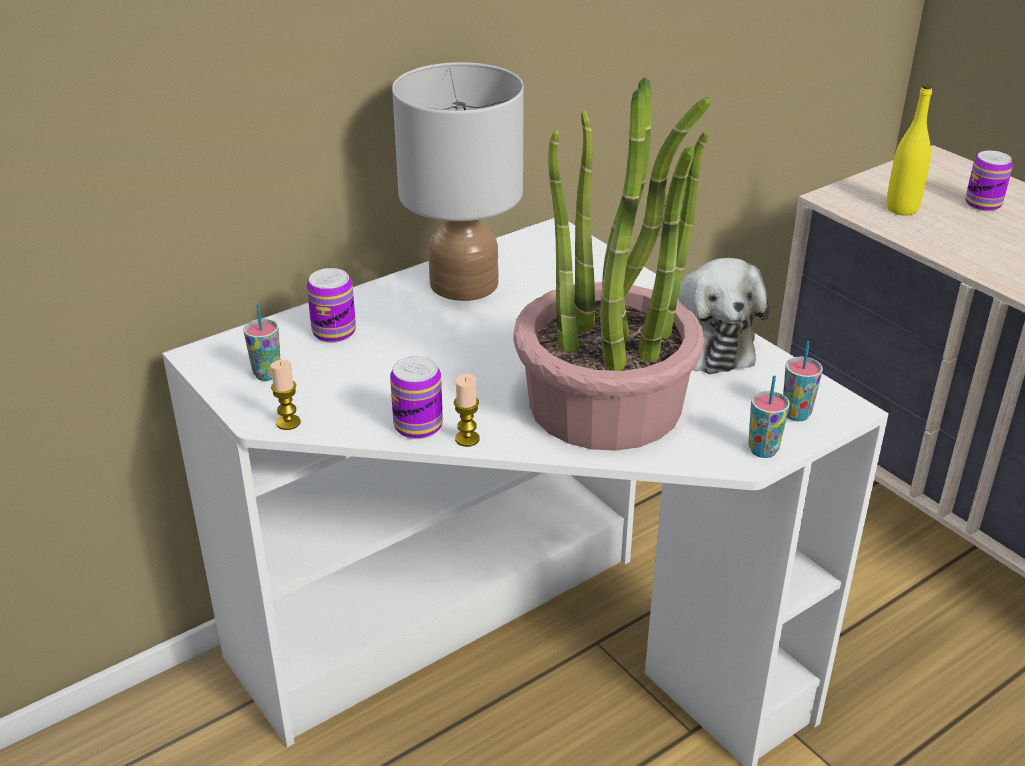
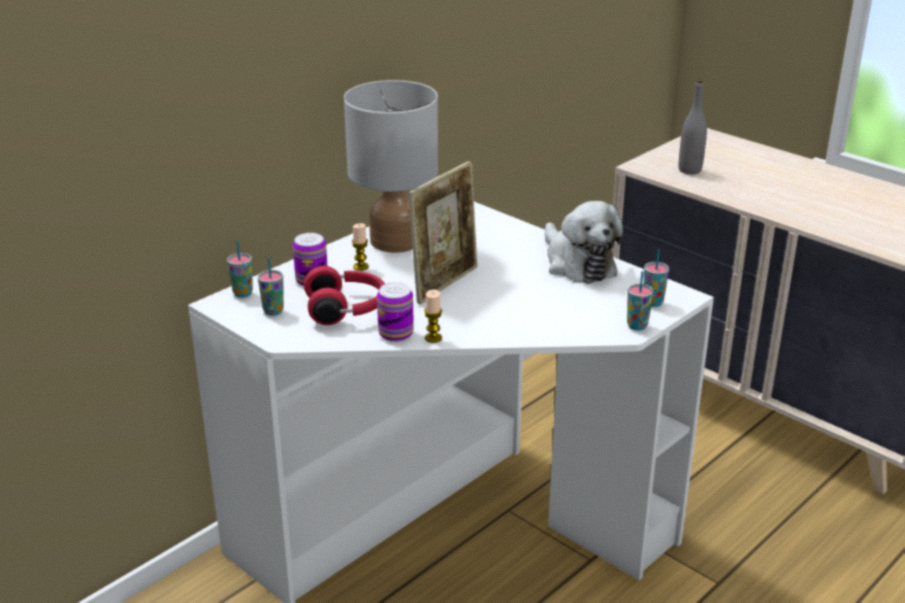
camera: 10 degrees left, 5 degrees down
(238, 343) = (243, 293): none -> cup
(288, 422) = (301, 340): candle -> candle (361, 267)
(365, 381) = (347, 309): none -> red headphones
(510, 354) = (445, 283): none -> picture frame
(606, 405) = (523, 308): potted plant -> none
(901, 209) = (689, 170): yellow bottle -> grey bottle
(983, 204) = (745, 163): can -> none

